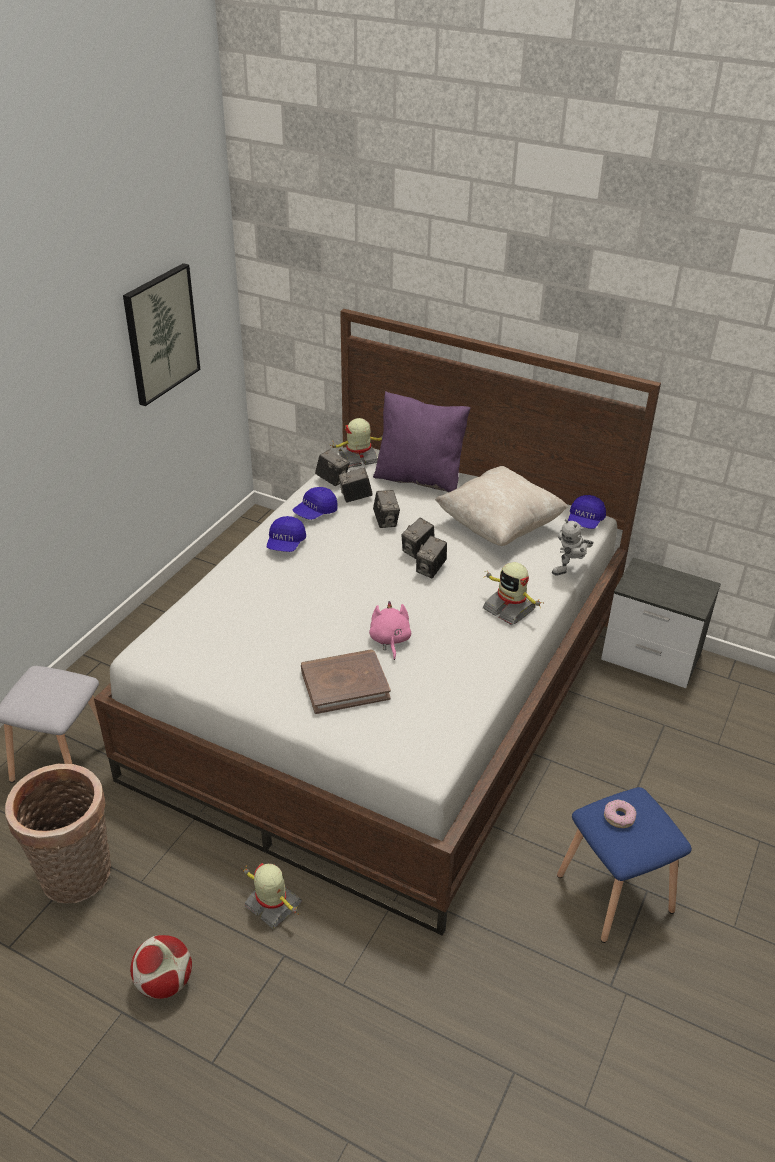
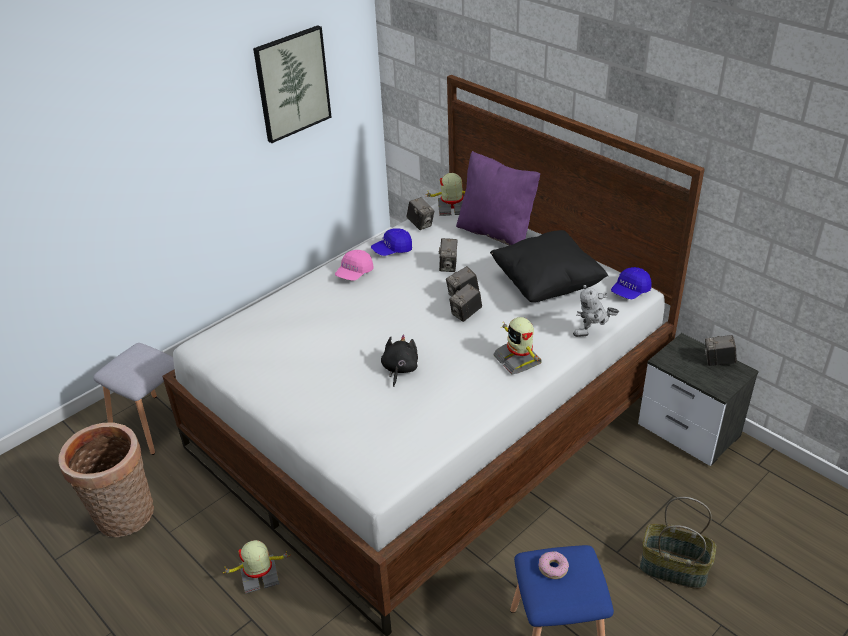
camera: 20 degrees right, 0 degrees up
(164, 982) = (152, 617): football -> none
(272, 906) = (260, 576): toy robot -> toy robot turned 75 degrees counterclockwise
(286, 544) = (354, 273): blue cap -> pink cap
(345, 684) = (342, 400): brown book -> none
(355, 497) = (432, 242): camera -> camera (718, 361)
(389, 640) = (399, 369): pink plush toy -> black plush toy
(499, 527) = (547, 285): beige pillow -> black pillow
(694, 797) = (672, 569): none -> basket

